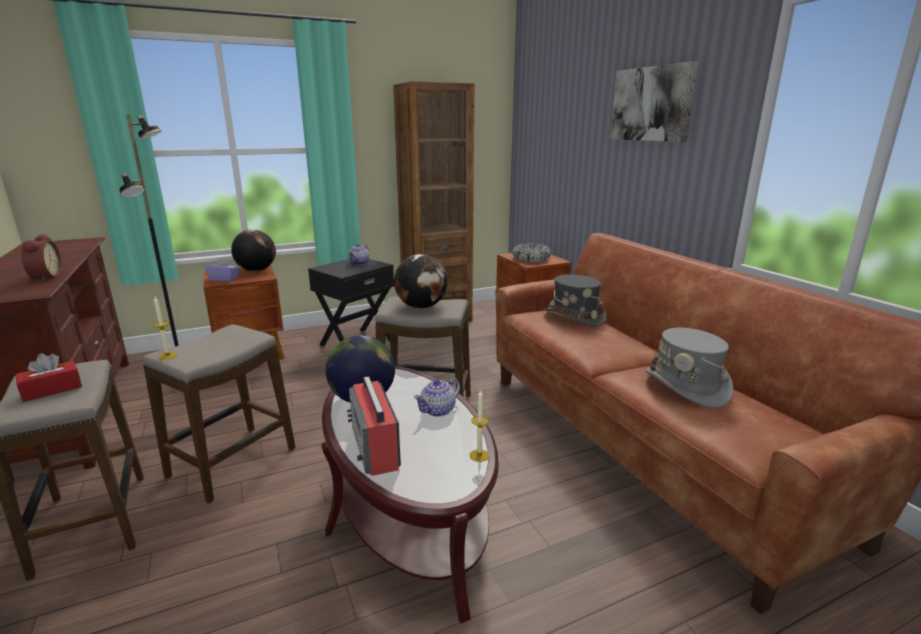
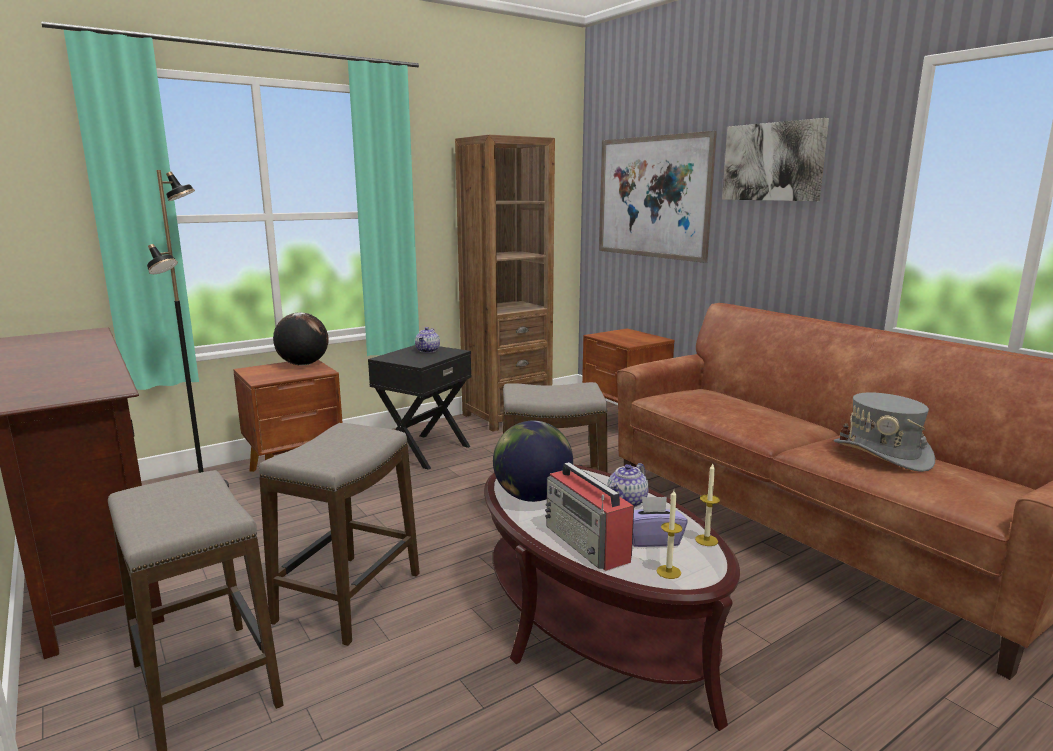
camera: 10 degrees left, 5 degrees down
(44, 277) = (98, 374): alarm clock -> none
(52, 389) = (181, 506): red tissue box -> none
(168, 356) = (296, 460): candle -> candle (668, 572)
(224, 279) = (270, 376): purple tissue box -> purple tissue box (653, 539)
(421, 307) = (552, 392): globe -> none
(531, 258) = (626, 338): bowl -> none
(560, 136) = (652, 197): none -> picture
(574, 316) = (716, 396): grey hat -> none

